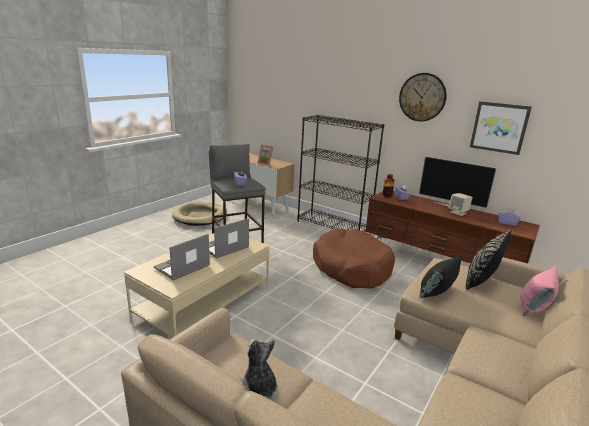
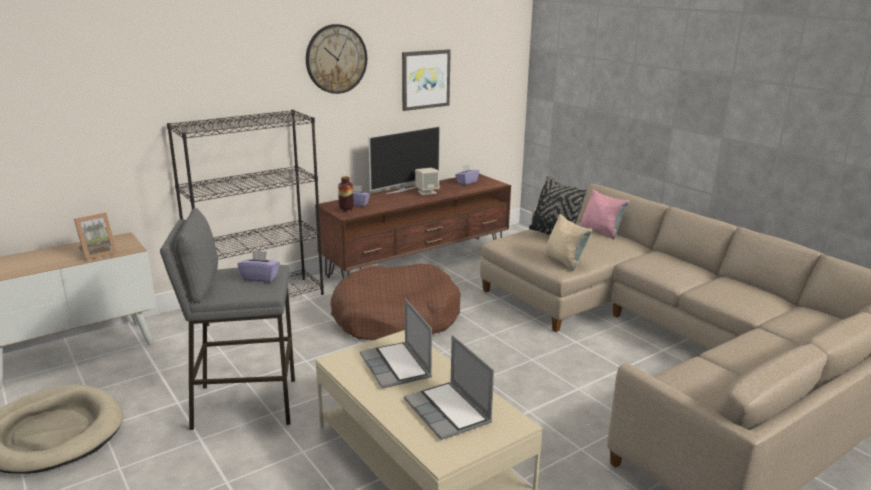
camera: 70 degrees left, 0 degrees up
(259, 388) = (727, 381): plush toy -> none
(436, 293) = (564, 261): black pillow -> beige pillow

